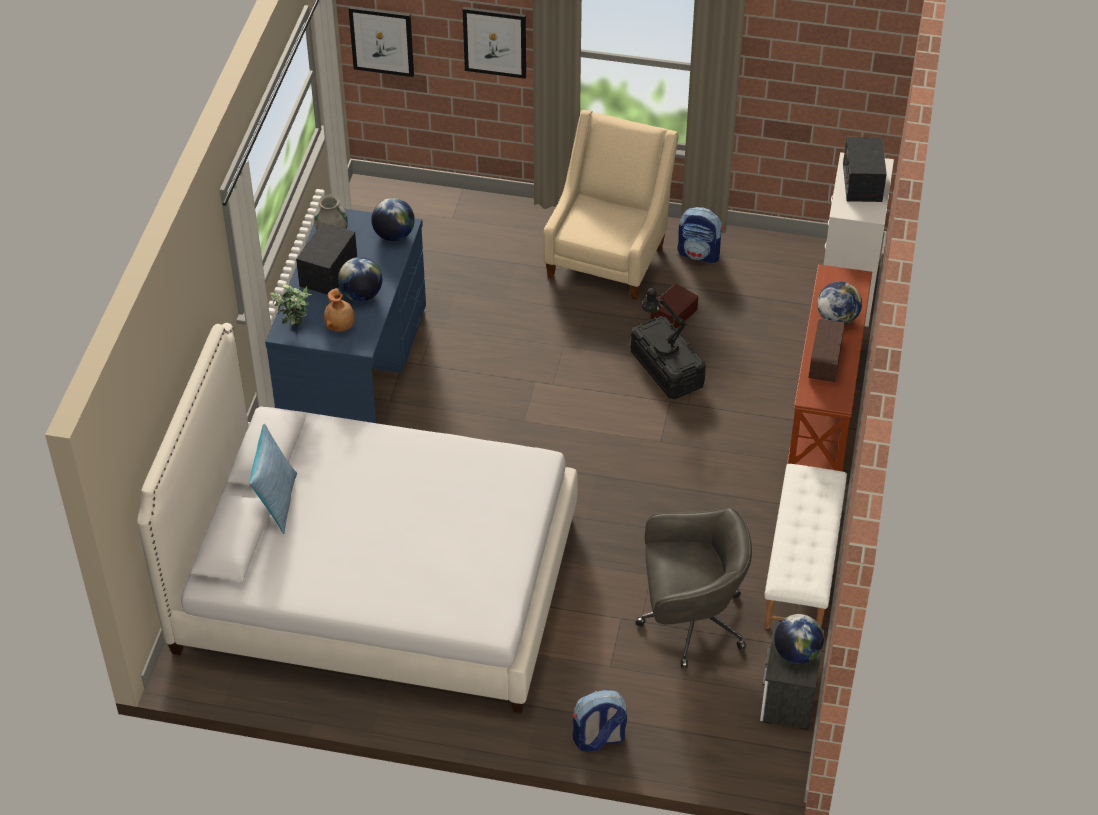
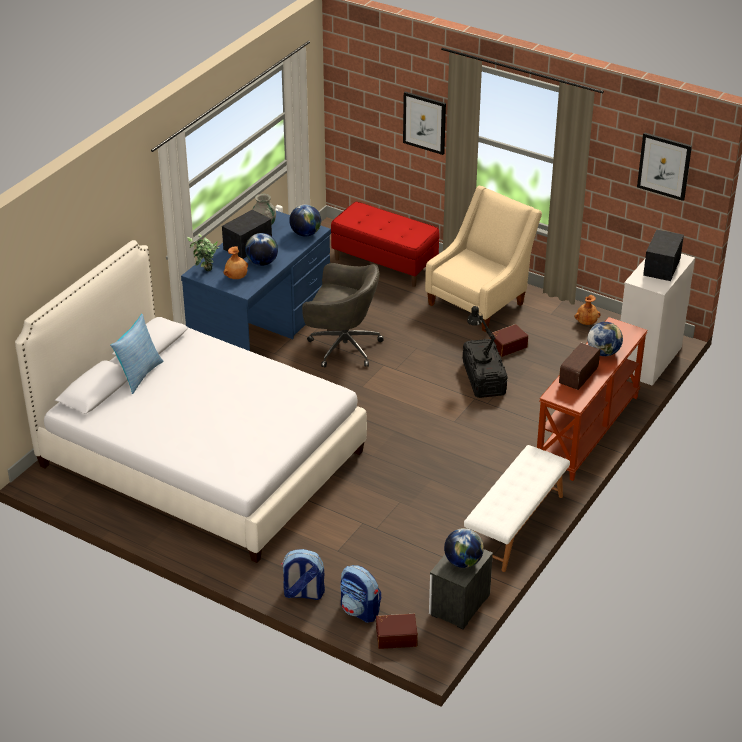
camera: 20 degrees right, 10 degrees down
(382, 40) = (350, 111): picture -> picture (664, 166)
(463, 227) = (385, 263): none -> red bench
(690, 622) = (412, 538): grey office chair -> grey office chair (342, 347)
(699, 254) = (548, 314): backpack -> backpack (360, 610)
(736, 763) = (396, 636): none -> brown storage box
(750, 255) = (586, 322): none -> brown vase

